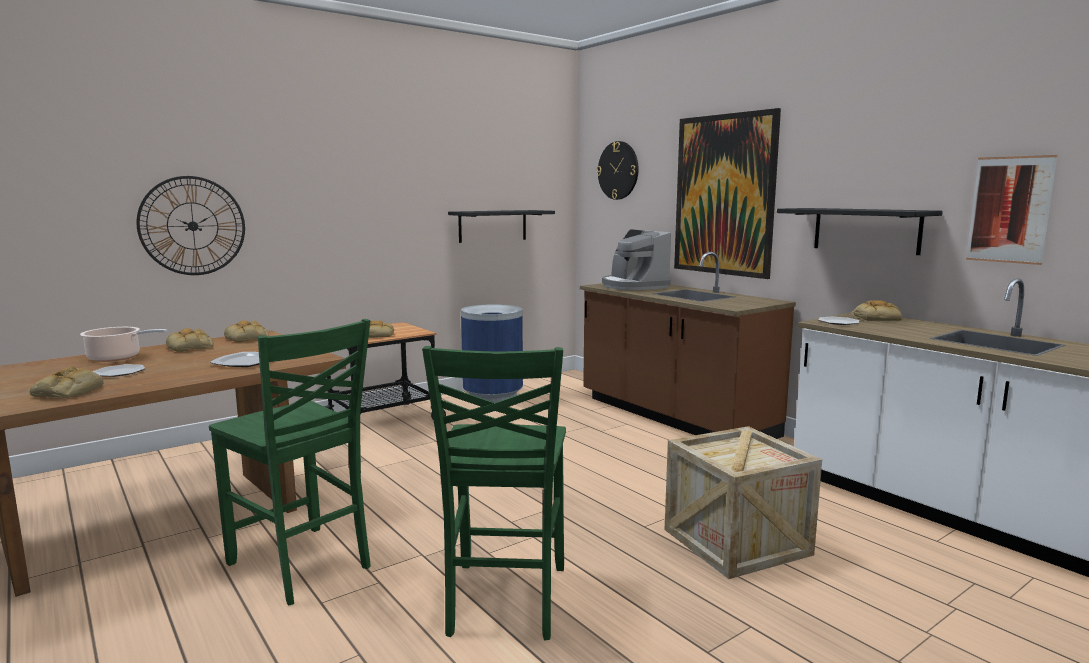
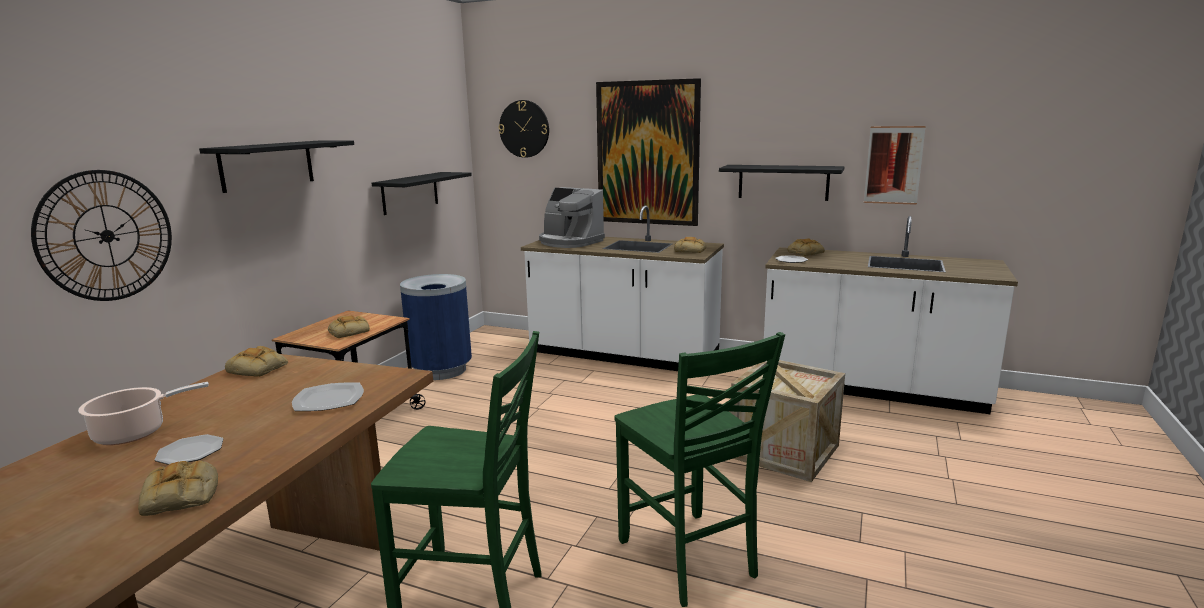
camera: 30 degrees left, 5 degrees up
(191, 347) = (209, 396): bread -> bread (690, 250)
(340, 186) = (267, 165): none -> black shelf
(674, 417) = (623, 355): brown counter -> white counter

